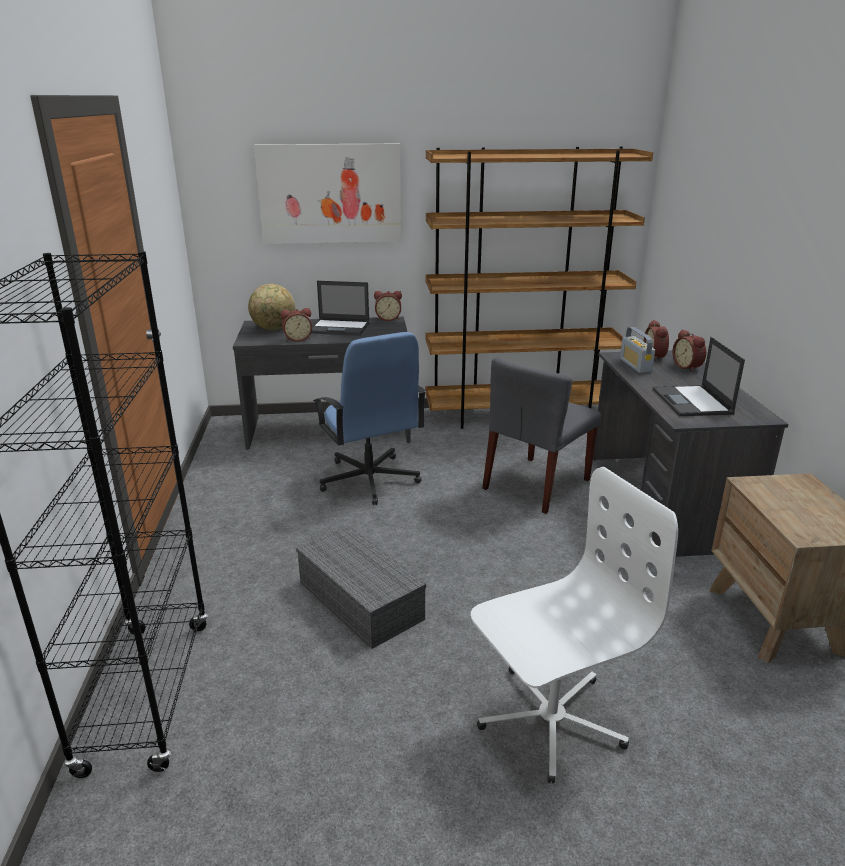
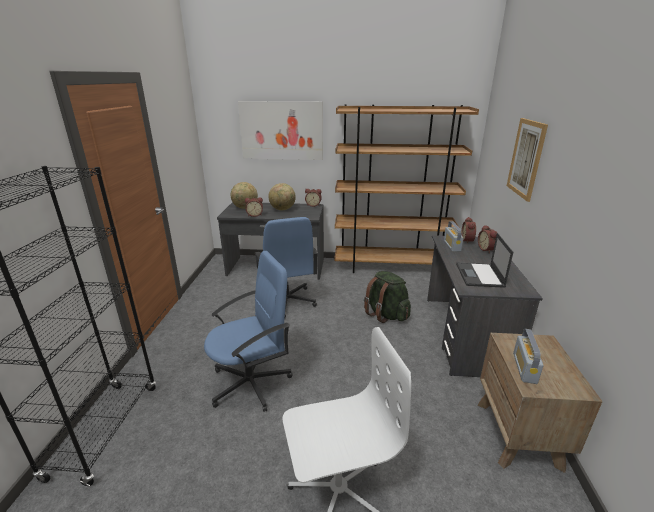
camera: 10 degrees right, 0 degrees up
(340, 328) = (282, 209): laptop -> globe
(362, 600) = (252, 383): grey storage box -> blue office chair
(536, 484) = (386, 314): grey chair -> green backpack
(740, 224) = (526, 158): none -> picture
(787, 515) = (524, 368): none -> radio

